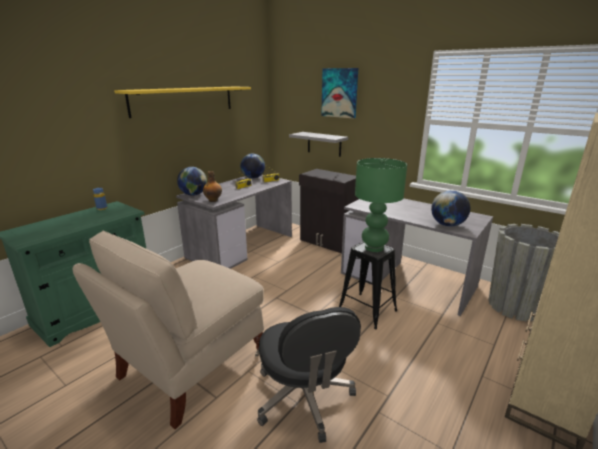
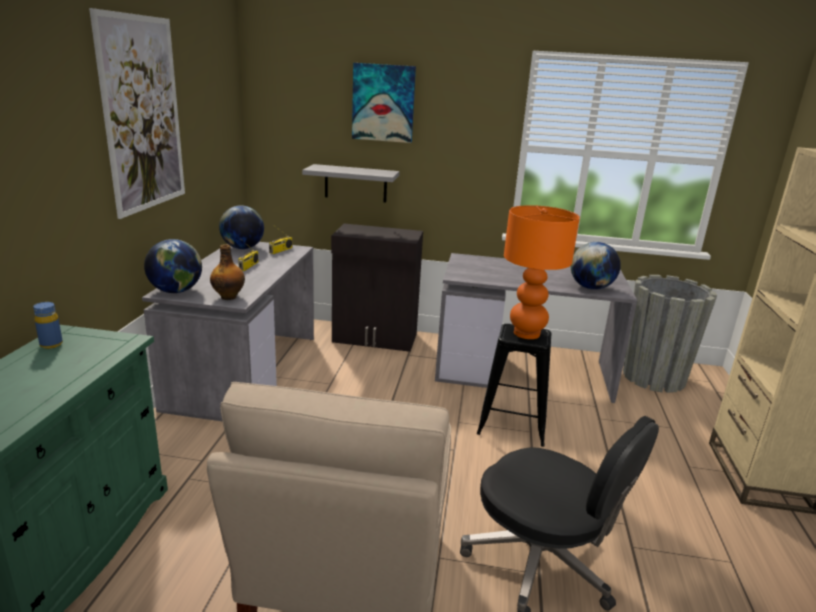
camera: 30 degrees left, 0 degrees up
(184, 100) = (143, 115): yellow shelf -> picture
(374, 248) = (527, 333): green table lamp -> orange table lamp

